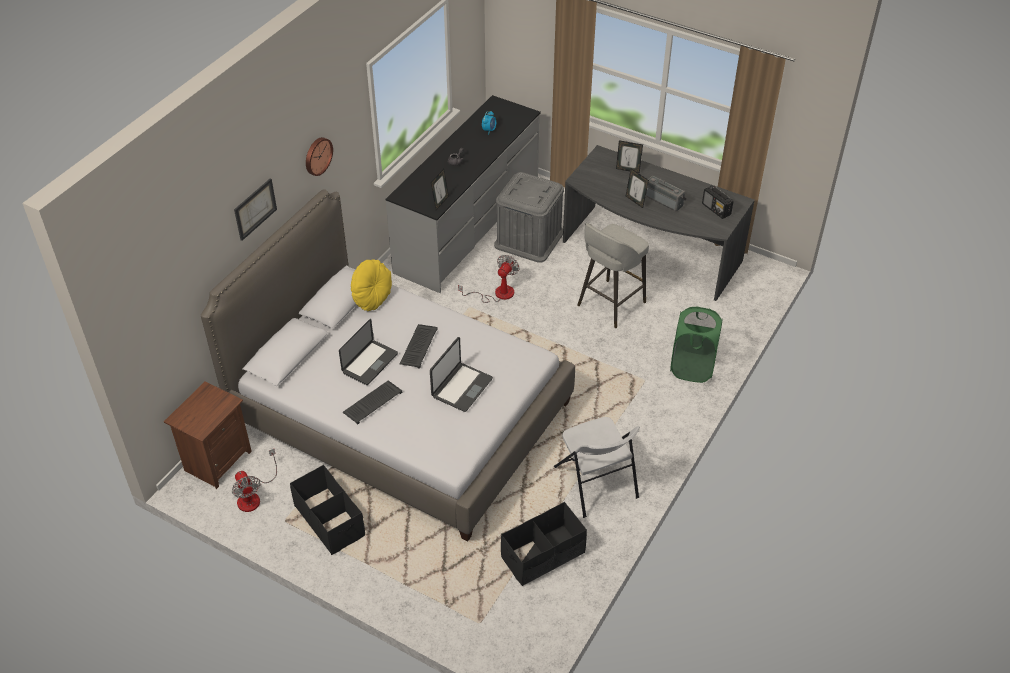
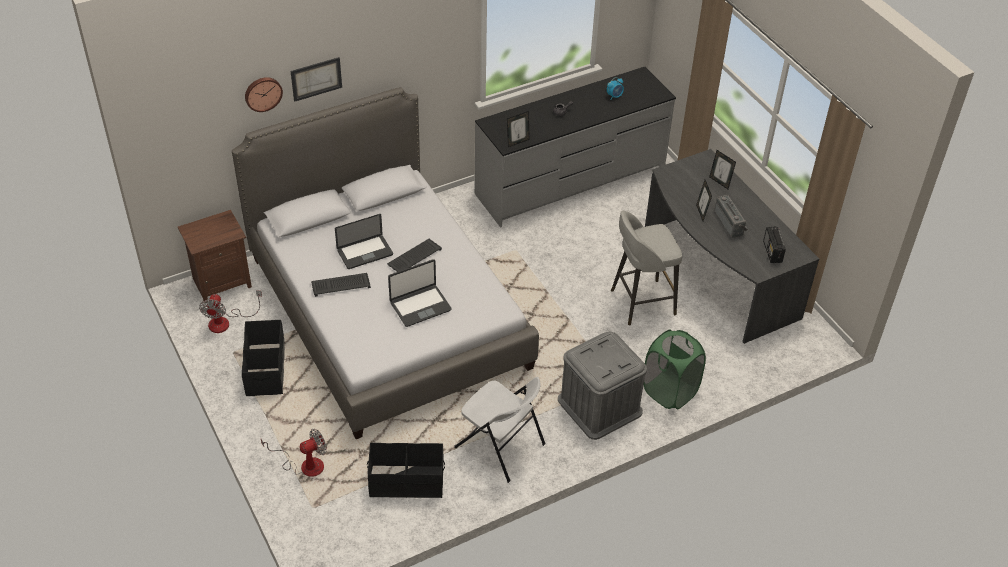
camera: 30 degrees right, 0 degrees up
(317, 156) = (402, 55): wall clock -> wall clock (263, 93)
(373, 301) = (410, 203): yellow pillow -> none
(497, 293) = (548, 249): fan -> fan (304, 465)
(529, 239) = (616, 214): grey storage box -> grey storage box (599, 406)
(595, 482) = (499, 446): white chair -> white chair turned 60 degrees counterclockwise

